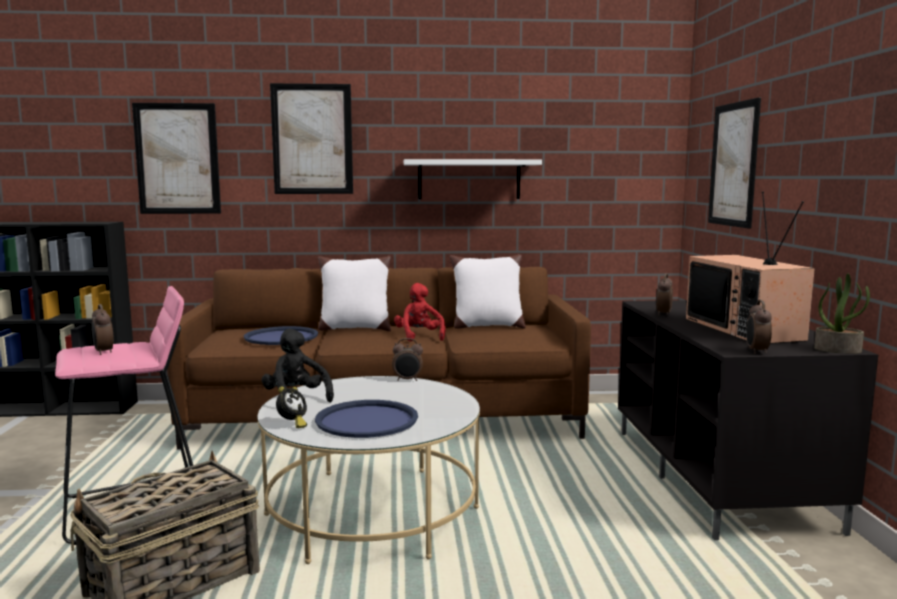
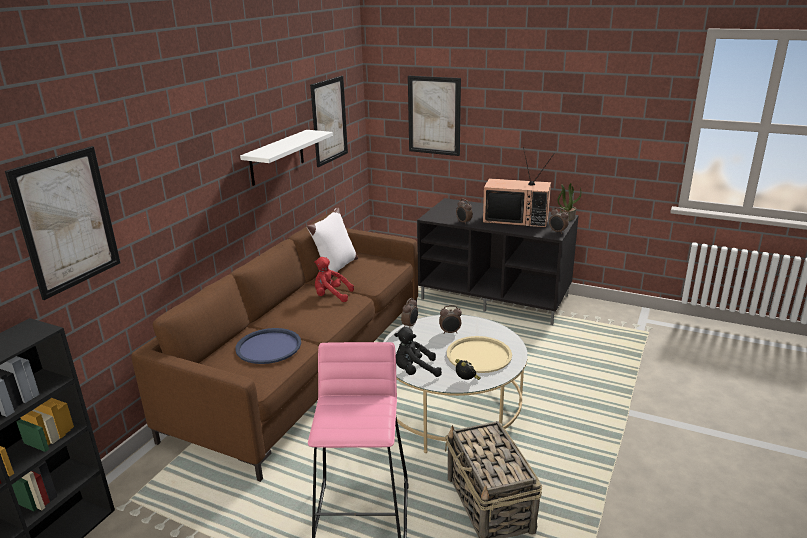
camera: 60 degrees left, 15 degrees up
(103, 352) = (353, 417): alarm clock -> alarm clock (450, 332)
(312, 139) = (178, 158): picture -> picture (329, 120)
(354, 328) = (277, 313): white pillow -> none
(366, 420) = (478, 355): blue tray -> beige tray

